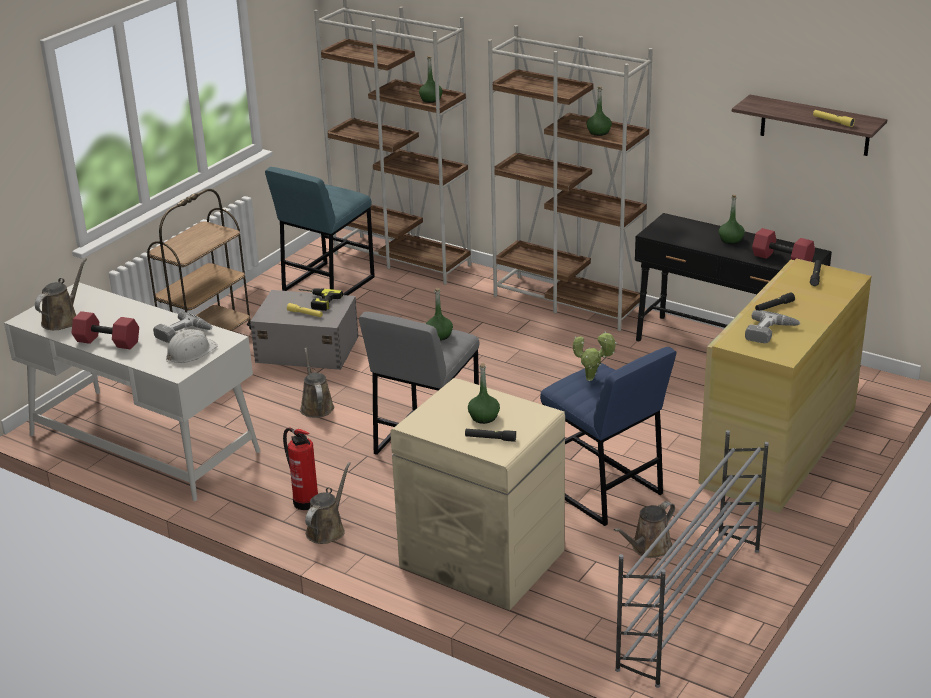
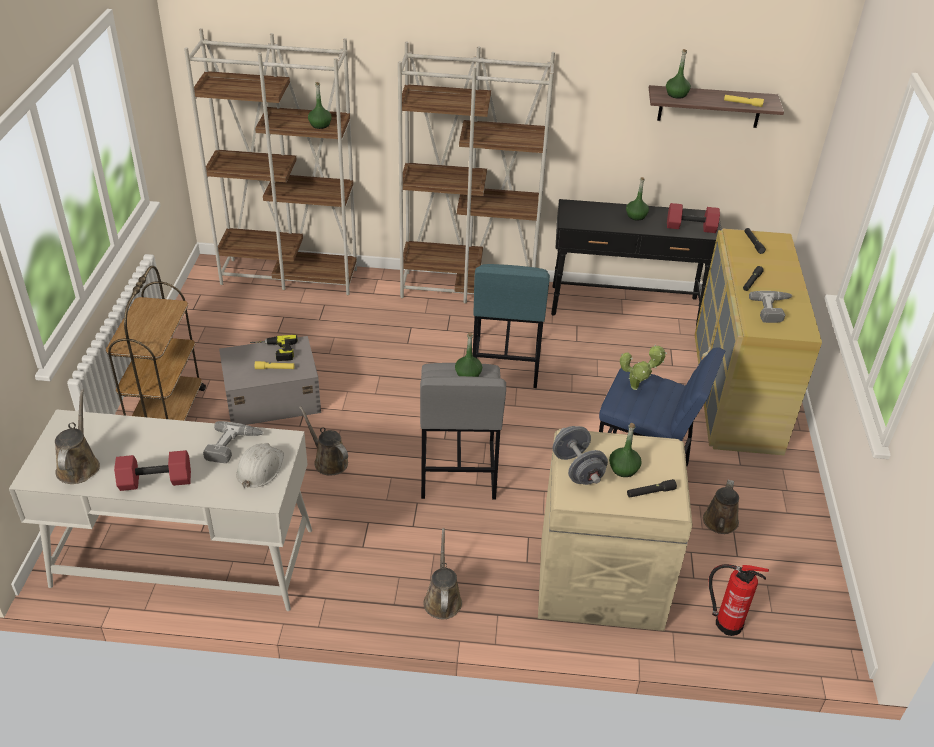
camera: 30 degrees left, 10 degrees up
(305, 500) = (397, 573): fire extinguisher -> fire extinguisher (726, 623)
(327, 285) = (238, 321): blue stool -> blue stool (505, 364)
(441, 407) = (577, 469): none -> grey dumbbell
(599, 132) = (506, 136): green bottle -> green bottle (676, 94)
(689, 608) = (795, 574): grey shoe rack -> none

